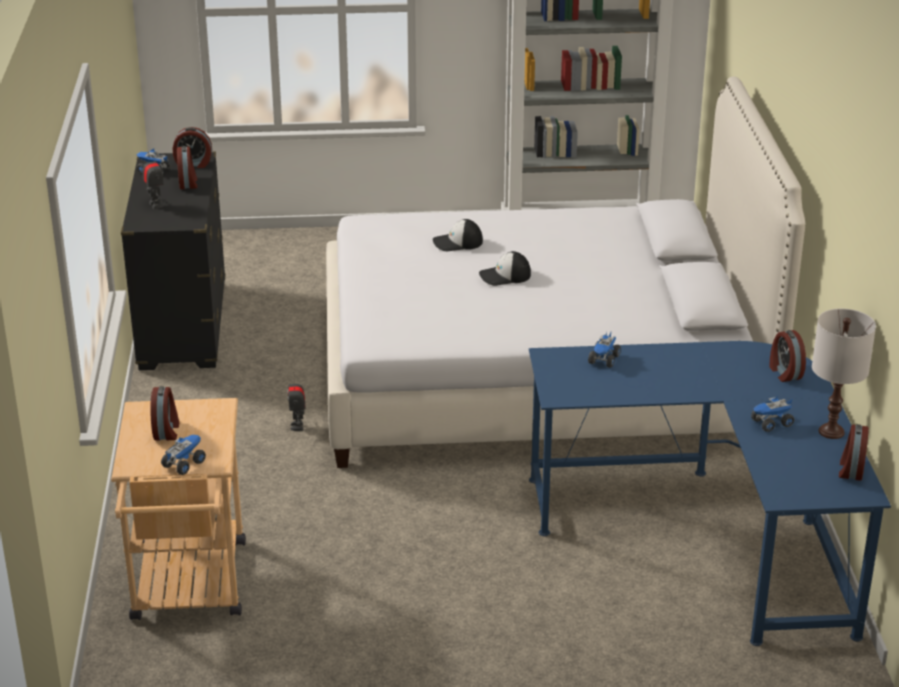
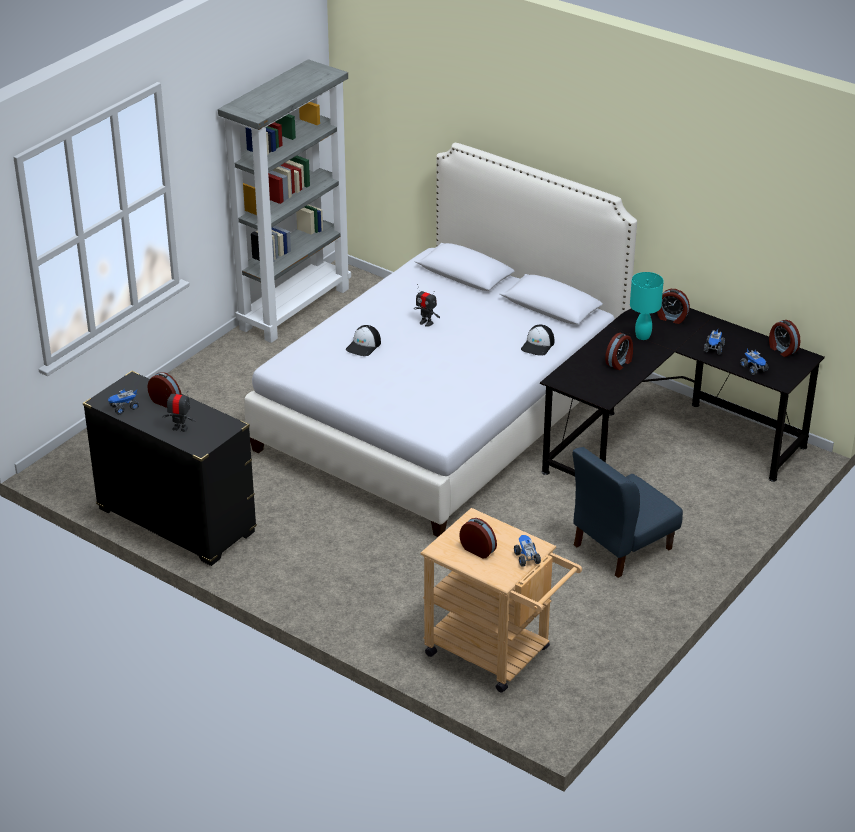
camera: 50 degrees left, 5 degrees up
(193, 164) = (138, 387): alarm clock -> alarm clock (619, 363)
(297, 426) = (372, 531): toy robot -> toy robot (426, 322)
(474, 588) = (621, 547): none -> blue chair
(505, 276) = (428, 350): cap -> cap (538, 345)
(604, 360) = (586, 365): toy truck -> toy truck (754, 368)
(709, 533) = (667, 441): blue desk -> black desk
(716, 370) = (643, 336): none -> turquoise table lamp
(831, 431) = (742, 336): white table lamp -> none

